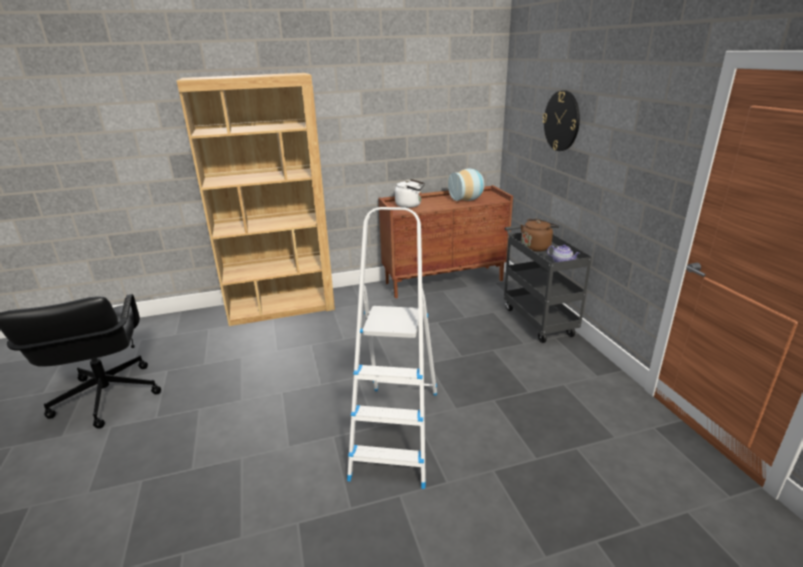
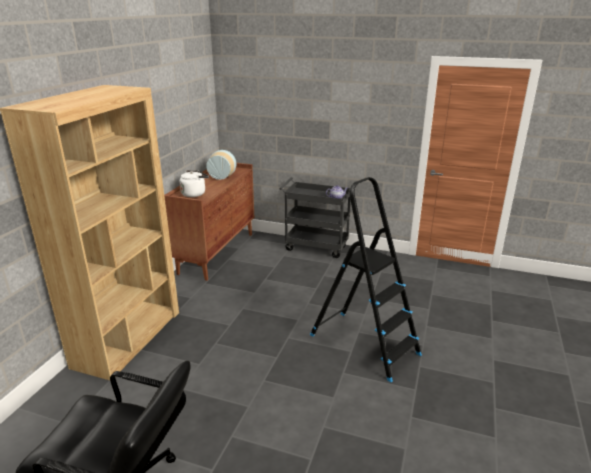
camera: 55 degrees left, 0 degrees up
(396, 432) = (364, 345): white step ladder -> black step ladder
(536, 247) = (306, 194): brown kettle -> none
(562, 121) = (297, 101): wall clock -> none

